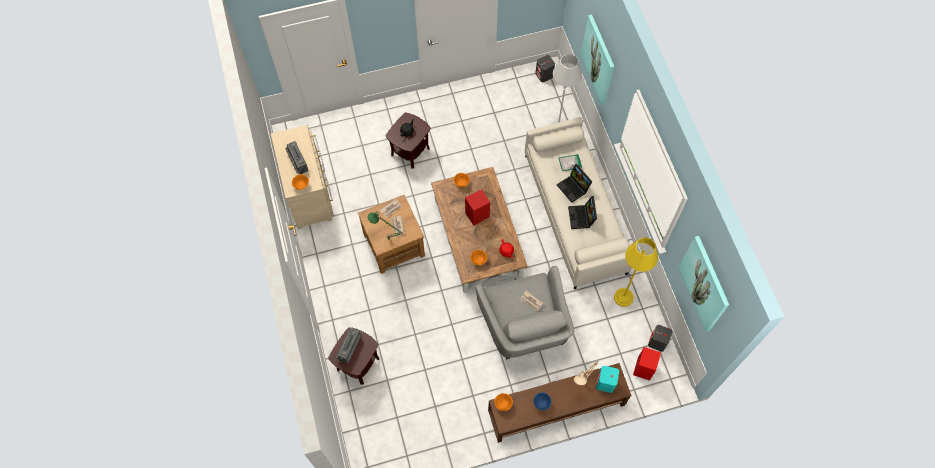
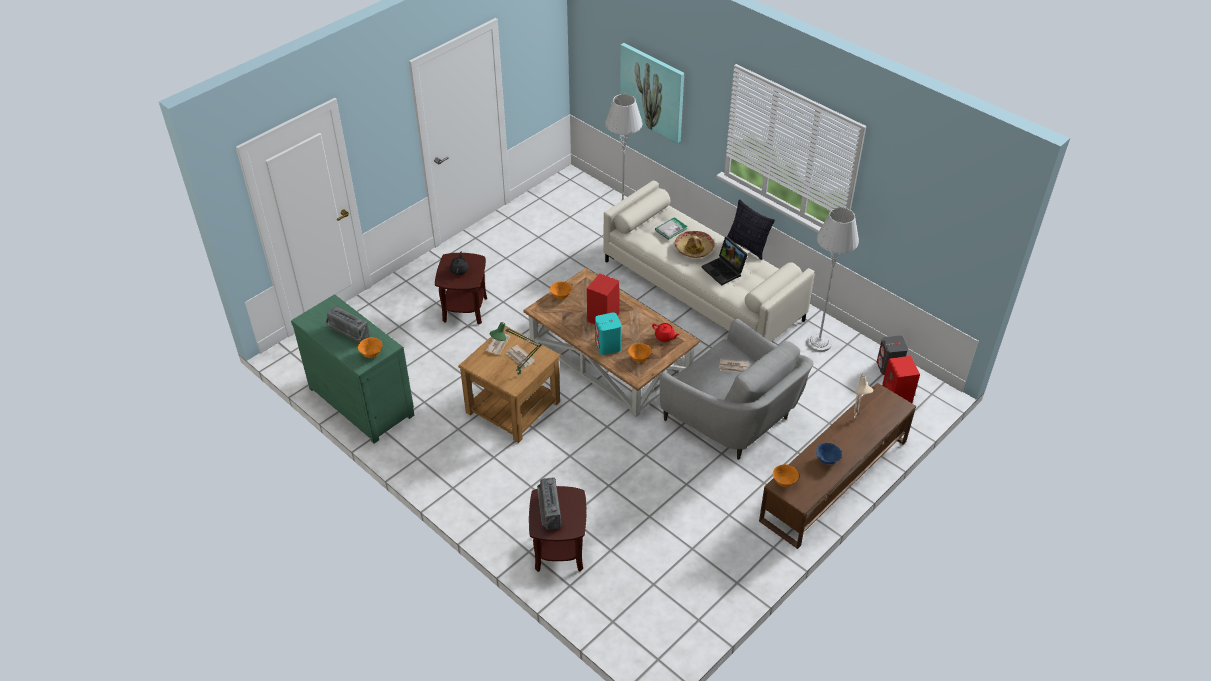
camera: 30 degrees left, 20 degrees down
(309, 192) = (363, 400): beige dresser -> green dresser
(544, 75) = (569, 185): grey speaker -> none
(574, 188) = (694, 248): laptop -> hat
(605, 383) = (879, 408): turquoise speaker -> turquoise speaker (608, 346)
(613, 204) = (747, 246): none -> pillow
(623, 297) = (819, 343): yellow floor lamp -> grey floor lamp
(705, 284) = (935, 211): picture -> none

